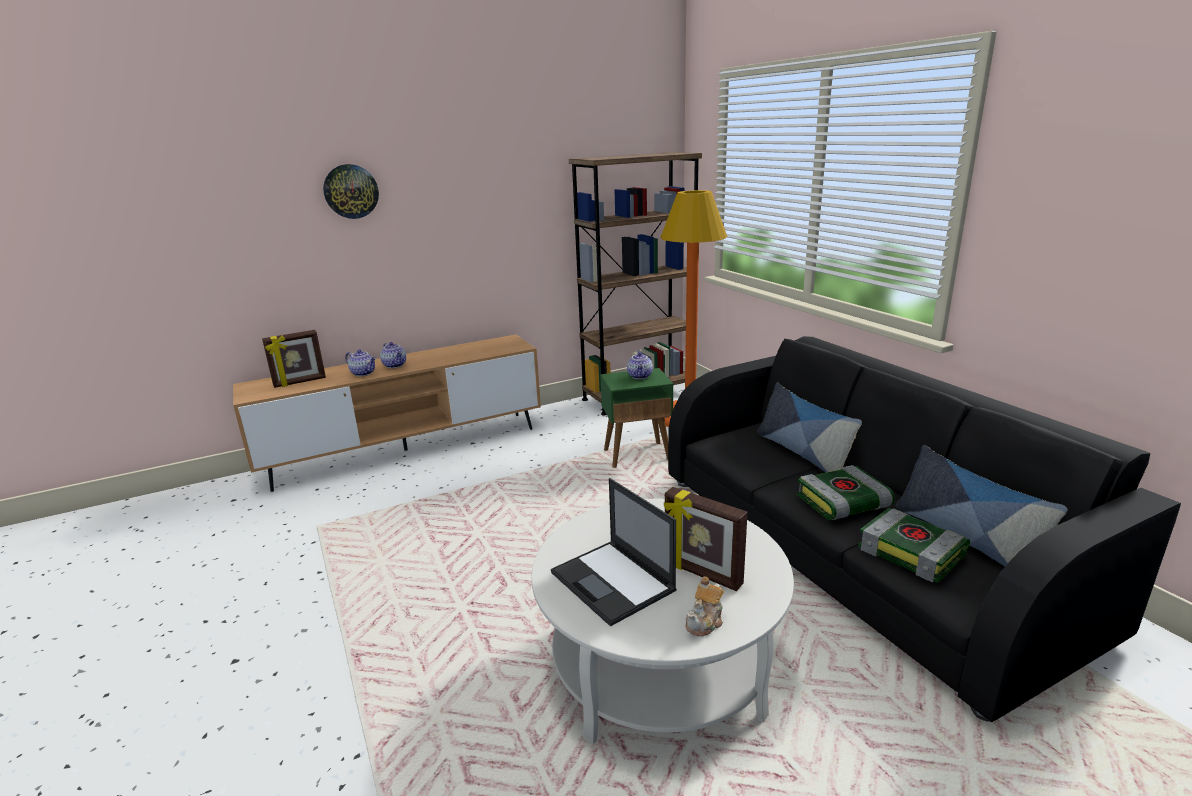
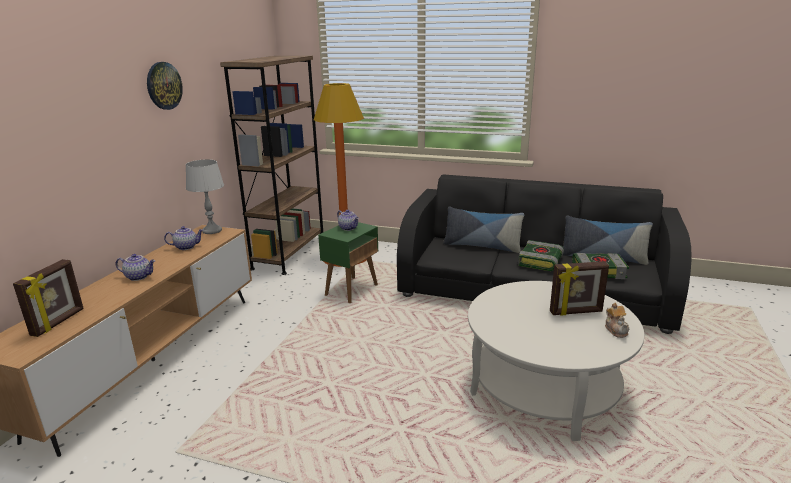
camera: 45 degrees left, 0 degrees up
(351, 191) = (57, 102): wall clock -> wall clock (163, 86)
(364, 373) = (119, 292): teapot -> teapot (186, 247)
(511, 342) = (212, 230): none -> grey table lamp
(613, 582) = (551, 336): laptop -> none

